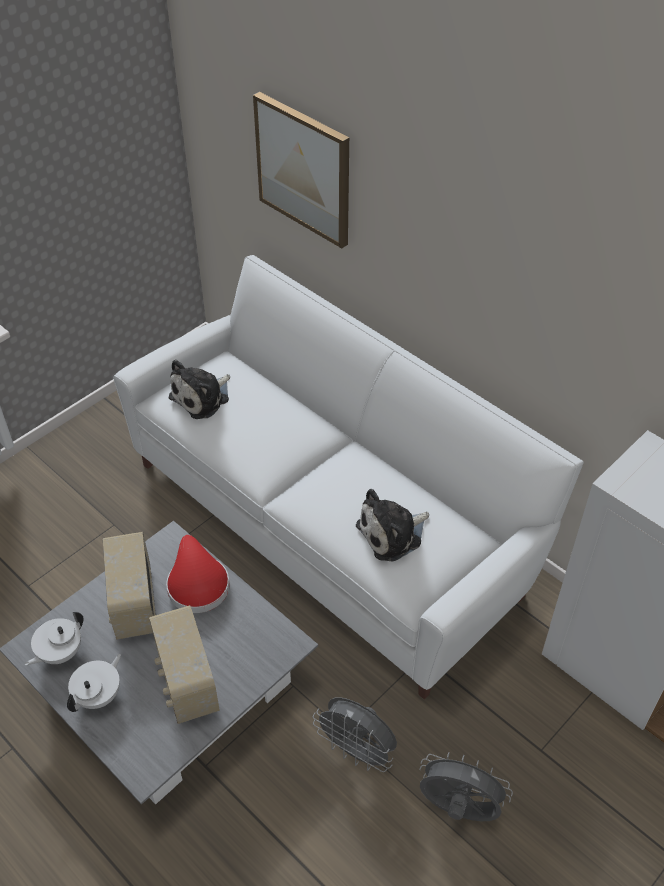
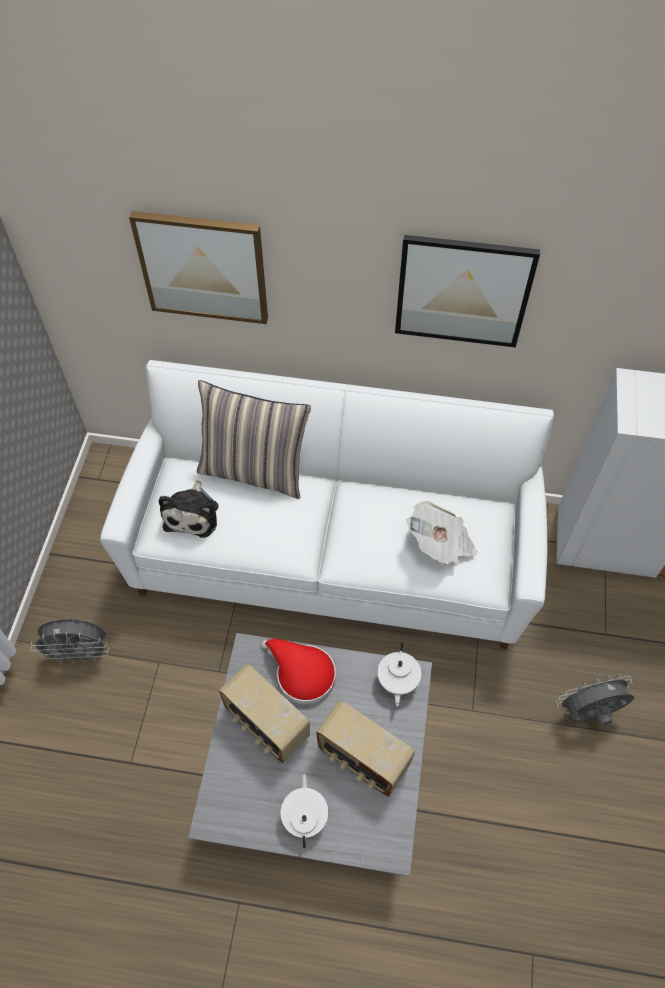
camera: 35 degrees left, 10 degrees up
(60, 652) = (242, 805): white teapot -> white teapot (397, 681)
(283, 392) = (255, 470): none -> pillow
(357, 751) = (493, 719): grey fan -> grey fan (80, 653)
(392, 534) = (441, 543): plush toy -> newspaper
(509, 274) = (463, 291): none -> picture

